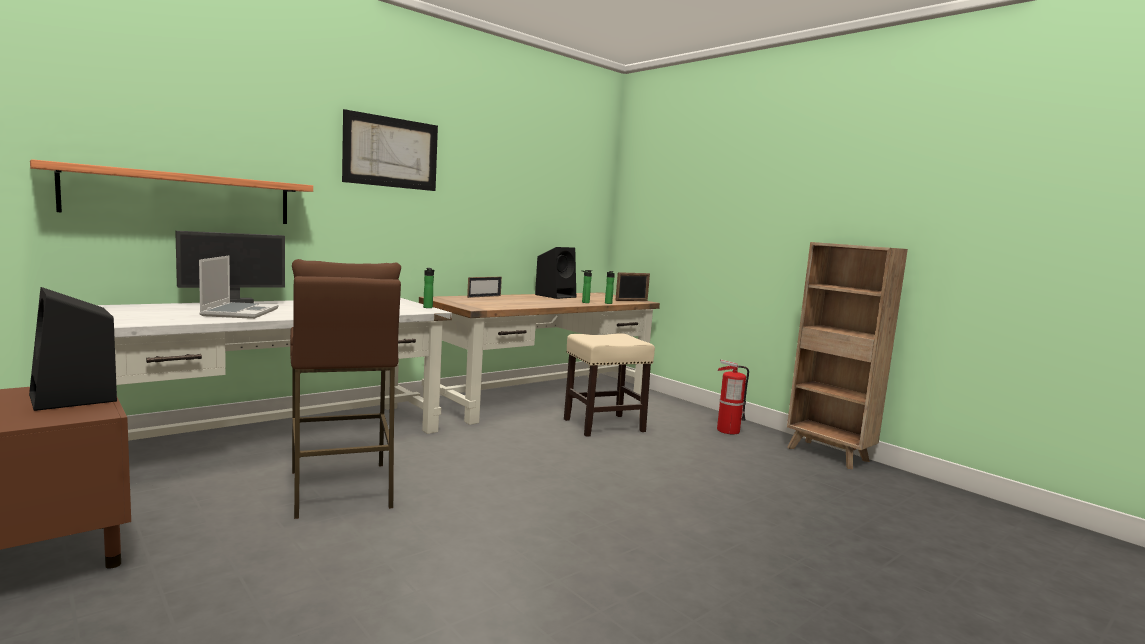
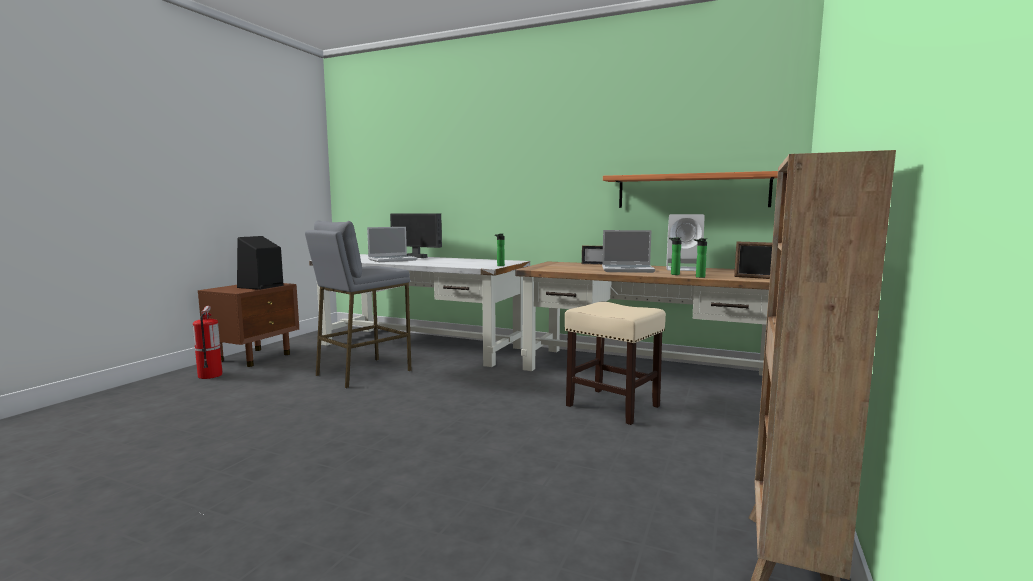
camera: 65 degrees right, 0 degrees up
(182, 196) = (406, 193): shelf -> shelf (691, 191)
(340, 489) = (362, 373): brown stool -> grey stool
(391, 152) = (524, 145): picture -> none
(539, 301) = (628, 270): none -> laptop
(556, 296) = (684, 269): black speaker -> white speaker
(727, 430) = (735, 465): fire extinguisher -> fire extinguisher (210, 375)

